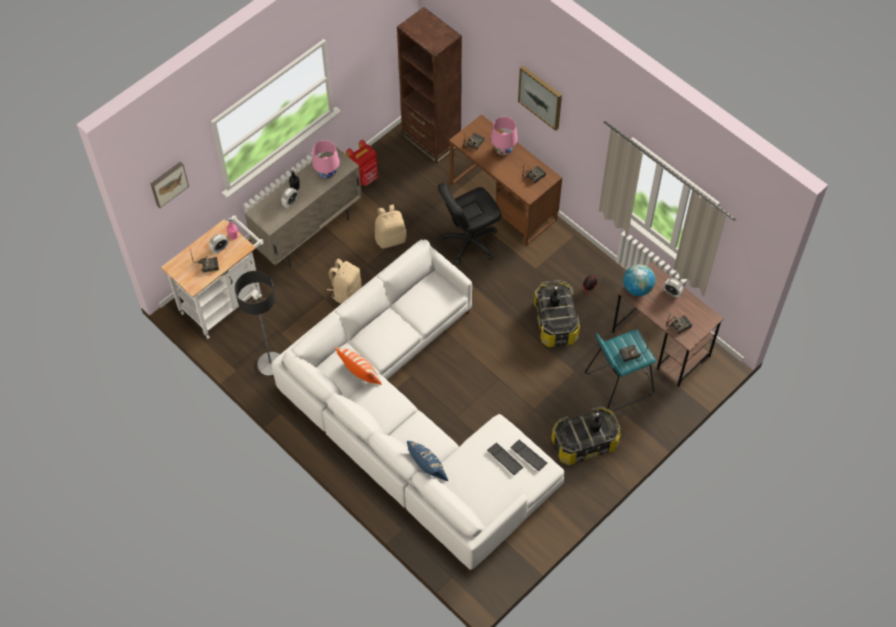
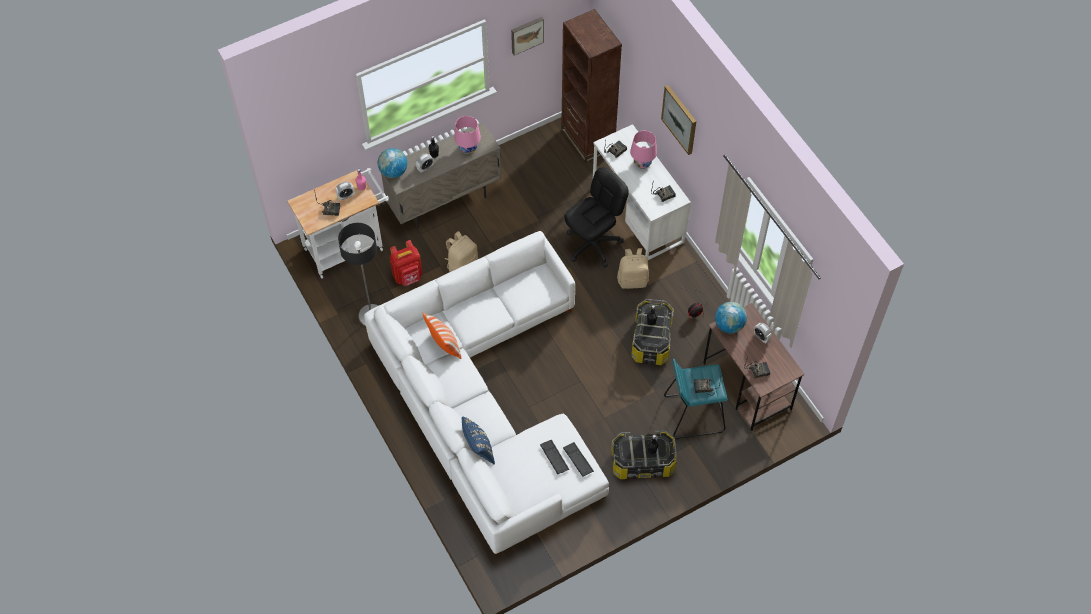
camera: 15 degrees right, 0 degrees up
(168, 183) = (305, 124): picture -> picture (526, 34)
(259, 213) = (393, 171): none -> globe
(364, 177) = (513, 160): red backpack -> red backpack (408, 276)
(390, 238) = (520, 224): beige backpack -> beige backpack (633, 280)
(469, 242) = (593, 244): black office chair -> black office chair turned 150 degrees clockwise
(503, 202) = (637, 213): brown desk -> white desk

